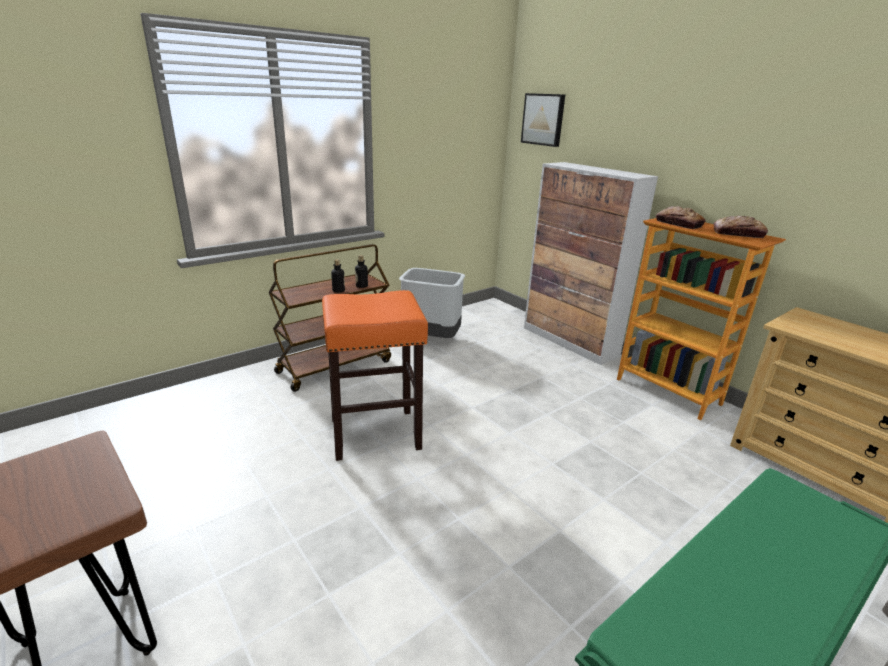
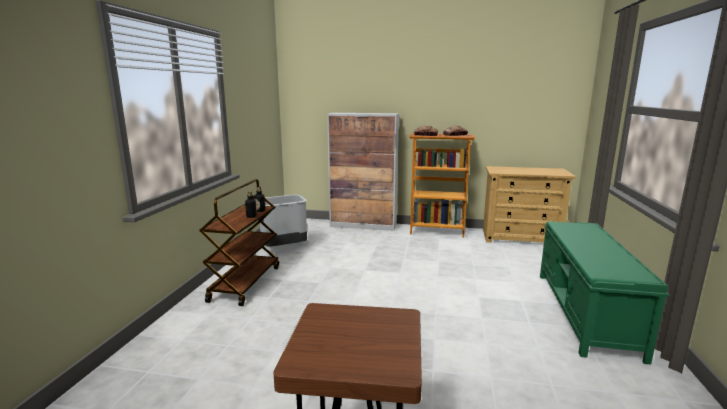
camera: 40 degrees left, 10 degrees down
(376, 433) = (335, 302): orange stool -> none
(543, 119) = (310, 87): picture -> none

